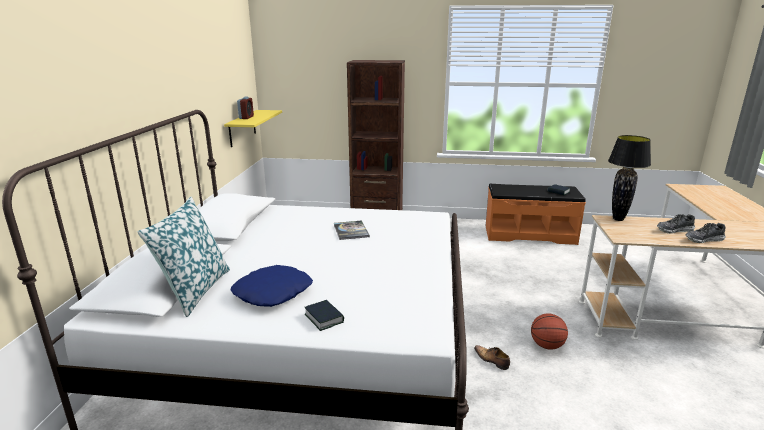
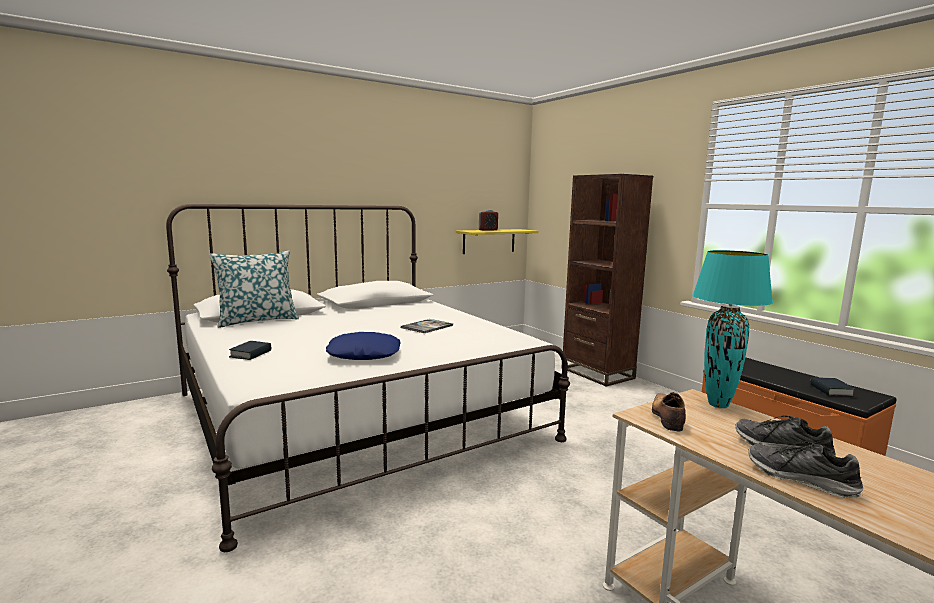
camera: 50 degrees right, 10 degrees down
(272, 292) = (277, 334): blue pillow -> blue pillow (364, 354)
(491, 360) = (432, 515): shoe -> shoe (666, 417)
(547, 345) = (515, 546): basketball -> none
(617, 219) = (717, 405): black table lamp -> turquoise table lamp

